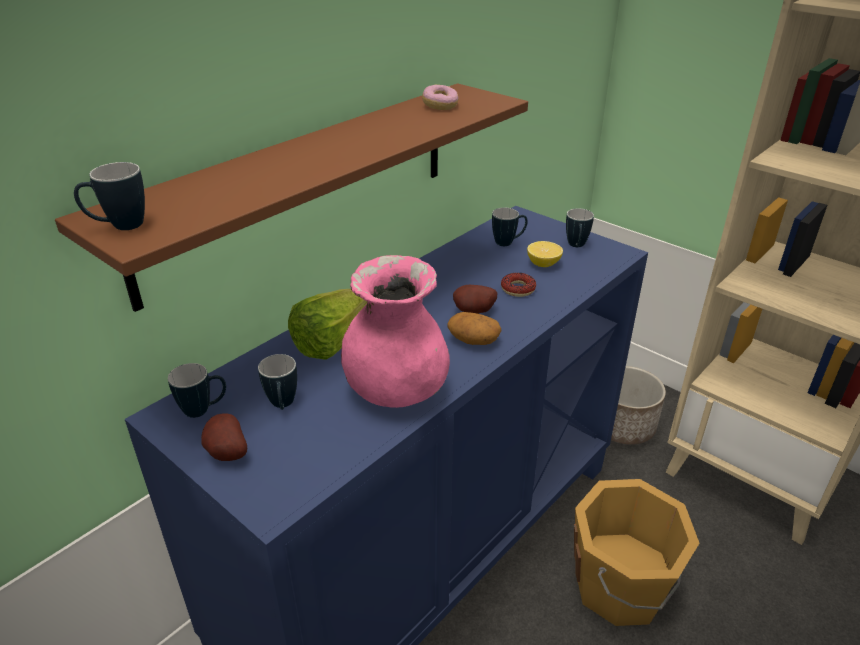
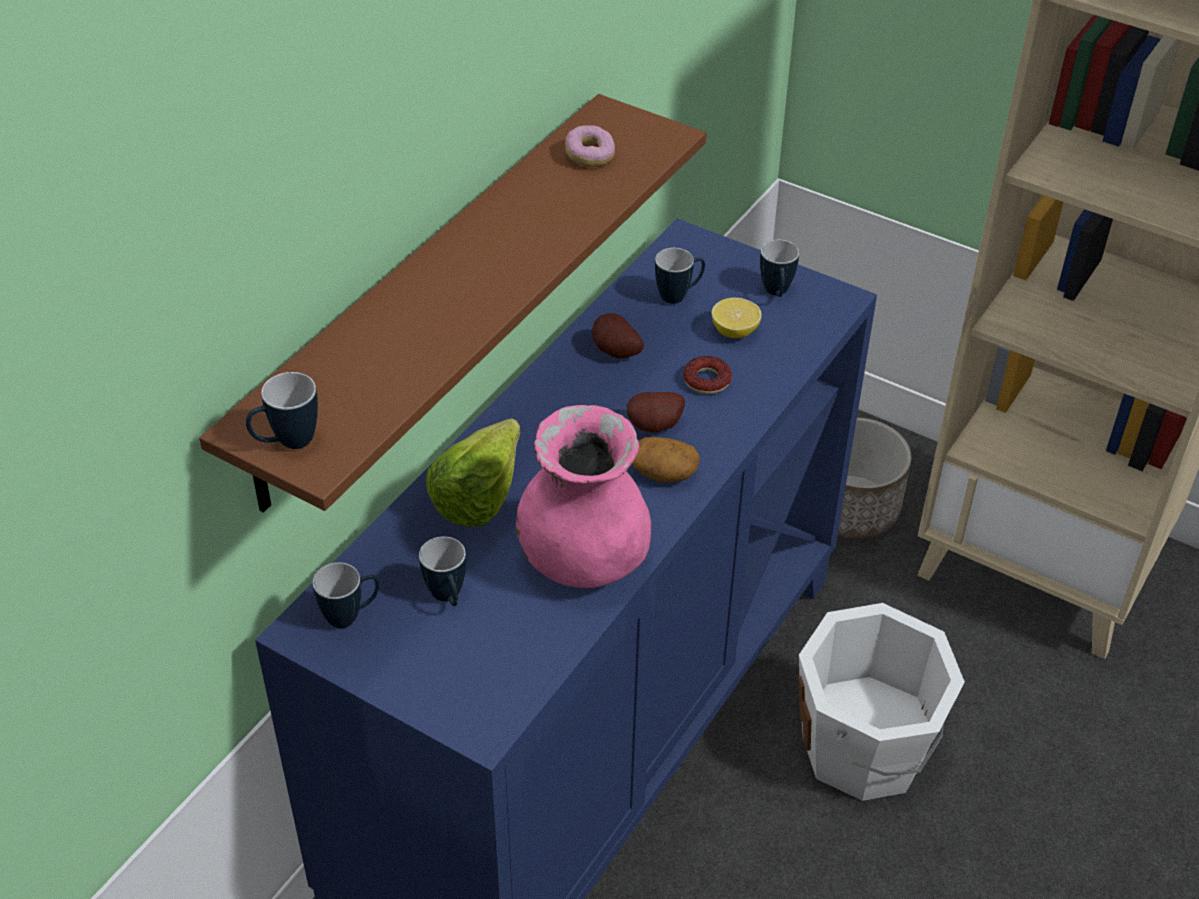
camera: 10 degrees left, 10 degrees up
(225, 453) = (402, 670): potato -> potato (614, 353)
(621, 587) = (866, 750): orange bucket -> white bucket

